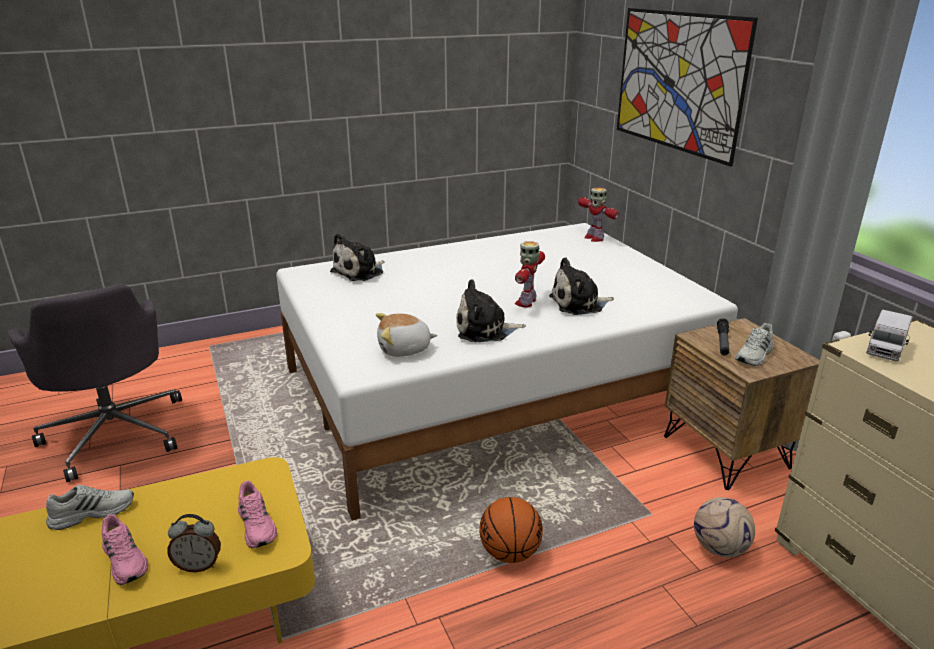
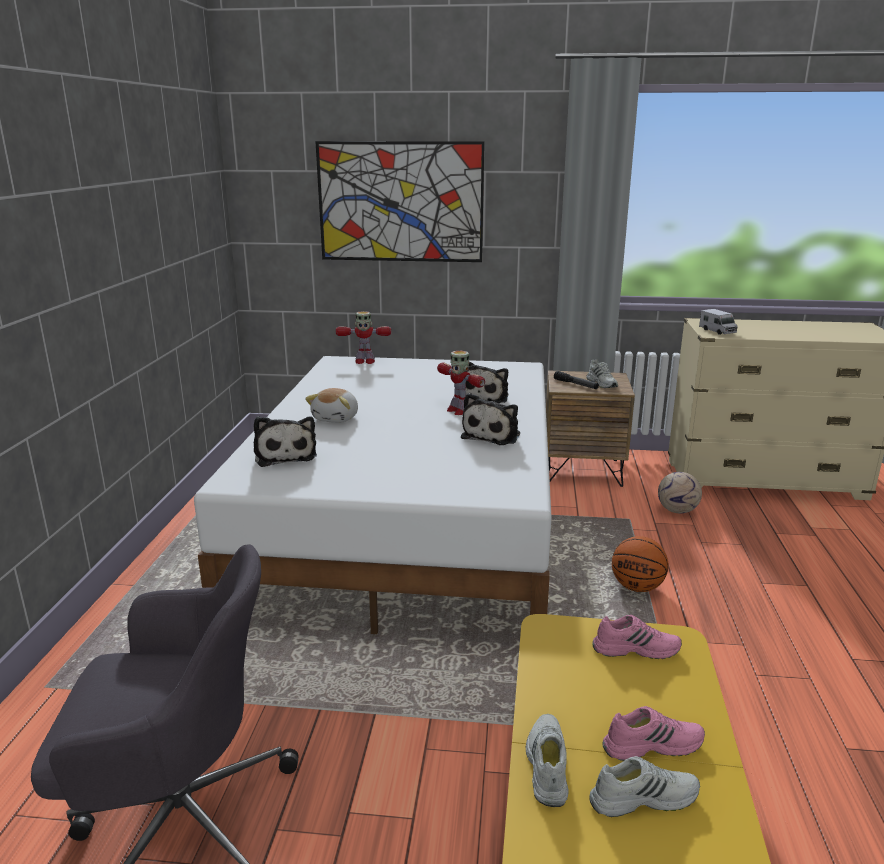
camera: 60 degrees left, 5 degrees down
(64, 566) = (643, 797): none -> white shoe
(199, 565) = (682, 694): alarm clock -> none
(404, 349) = (495, 471): plush toy -> plush toy (336, 418)

